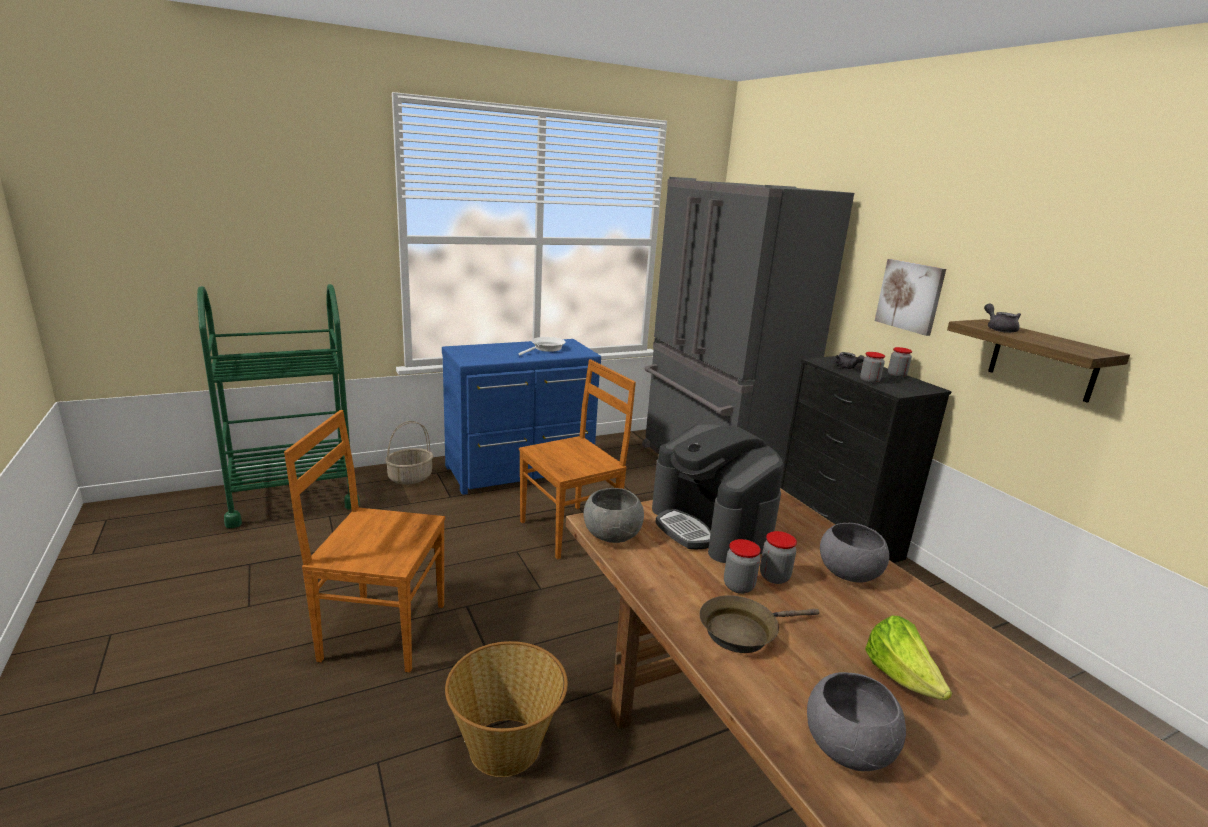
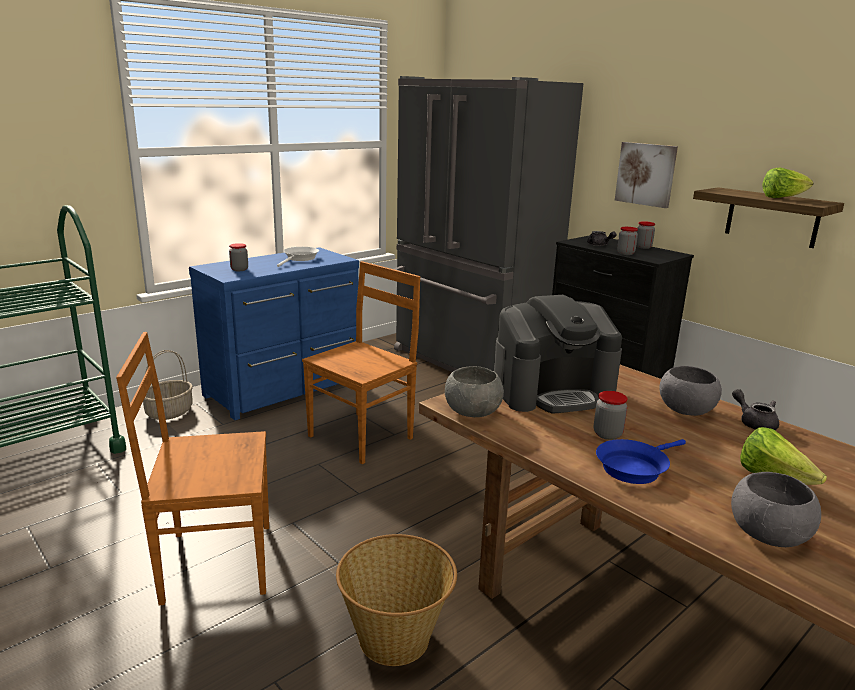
camera: 15 degrees left, 0 degrees up
(711, 526) = (552, 391): coffee machine -> coffee machine turned 60 degrees counterclockwise
(743, 631) = (634, 467): brown frying pan -> blue frying pan
(774, 577) = (631, 422): jar -> jar (239, 269)
(999, 329) = (737, 193): grey teapot -> grey teapot (754, 423)
(1051, 340) = (782, 198): none -> lettuce

